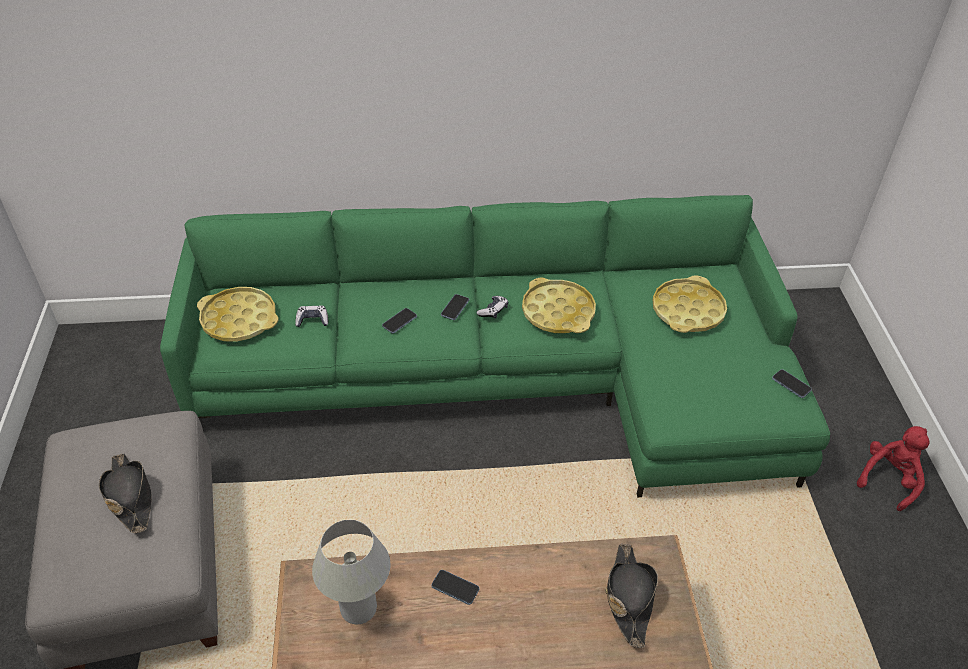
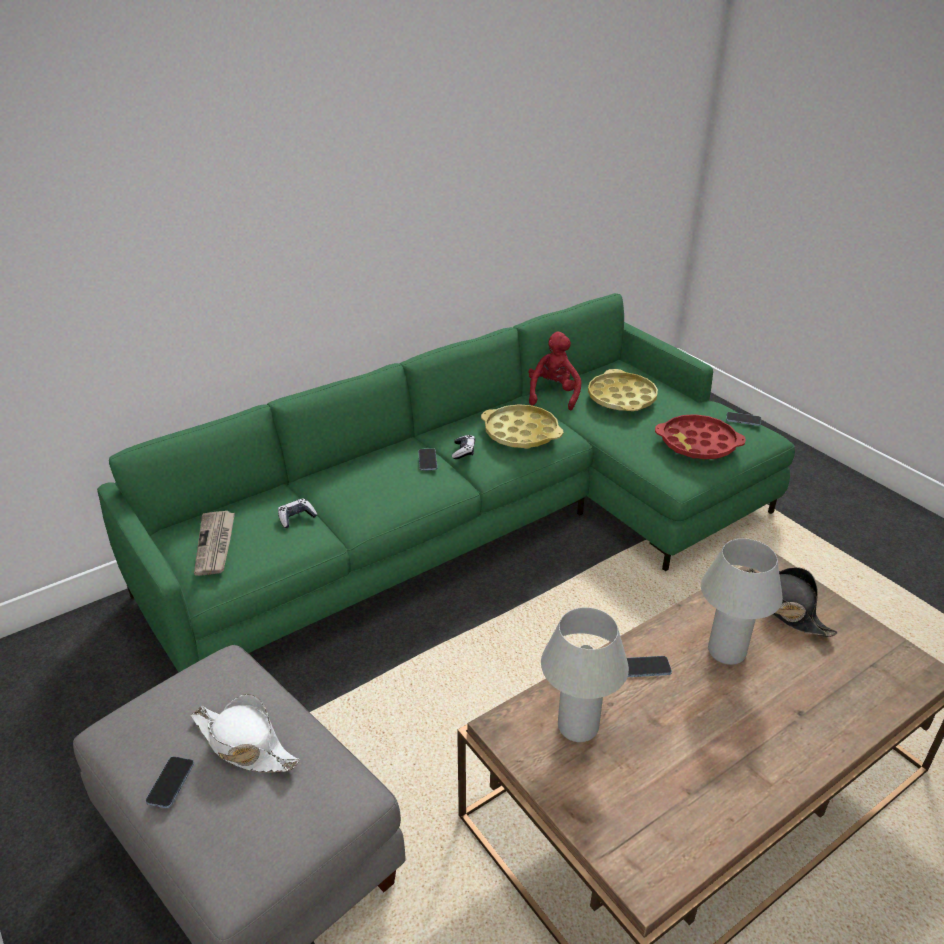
camera: 30 degrees left, 10 degrees down
(130, 496) = (244, 744): black hat -> white hat
(239, 320) = (216, 545): yellow tray -> newspaper
(399, 321) = (386, 488): phone -> phone (170, 783)
(536, 610) = (726, 652): none -> white table lamp
(716, 392) = (698, 443): none -> red tray
(889, 479) = (823, 483): red plush toy -> red plush toy (552, 394)

